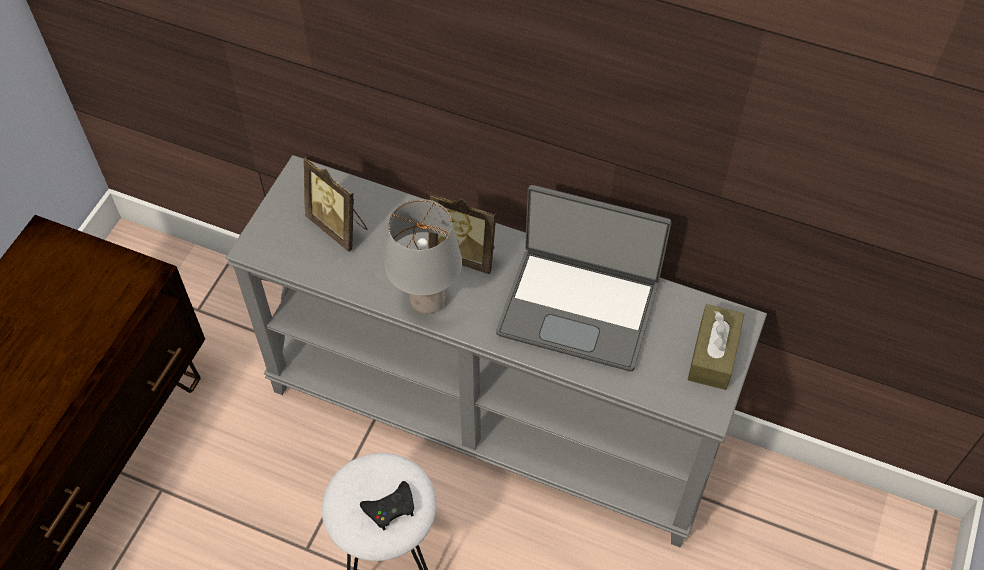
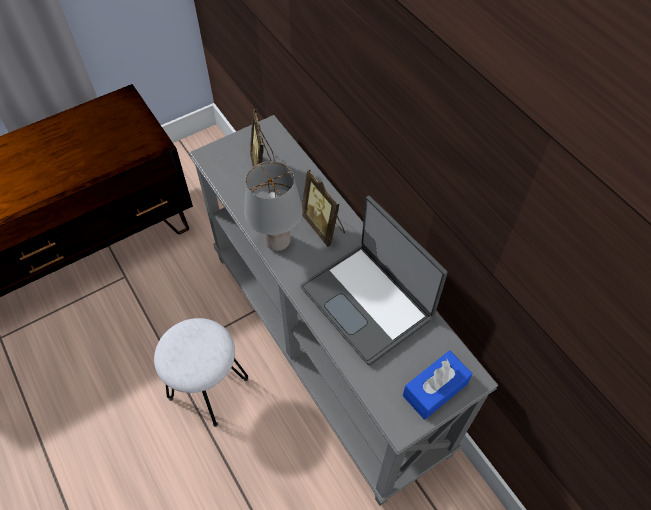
camera: 35 degrees right, 0 degrees up
(390, 508) = (195, 359): black game controller -> none
(713, 354) = (435, 389): brown tissue box -> blue tissue box

